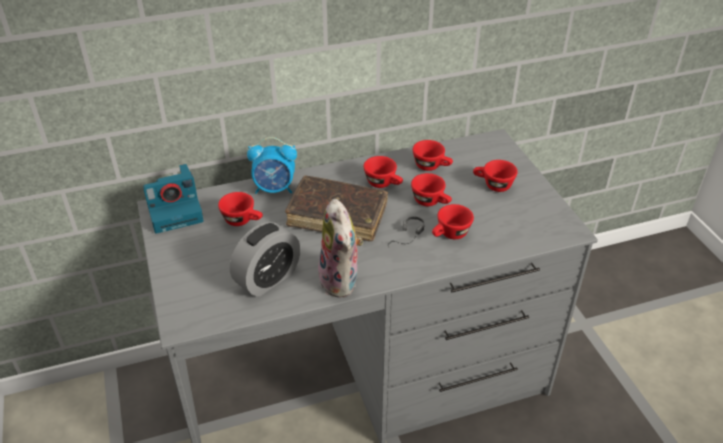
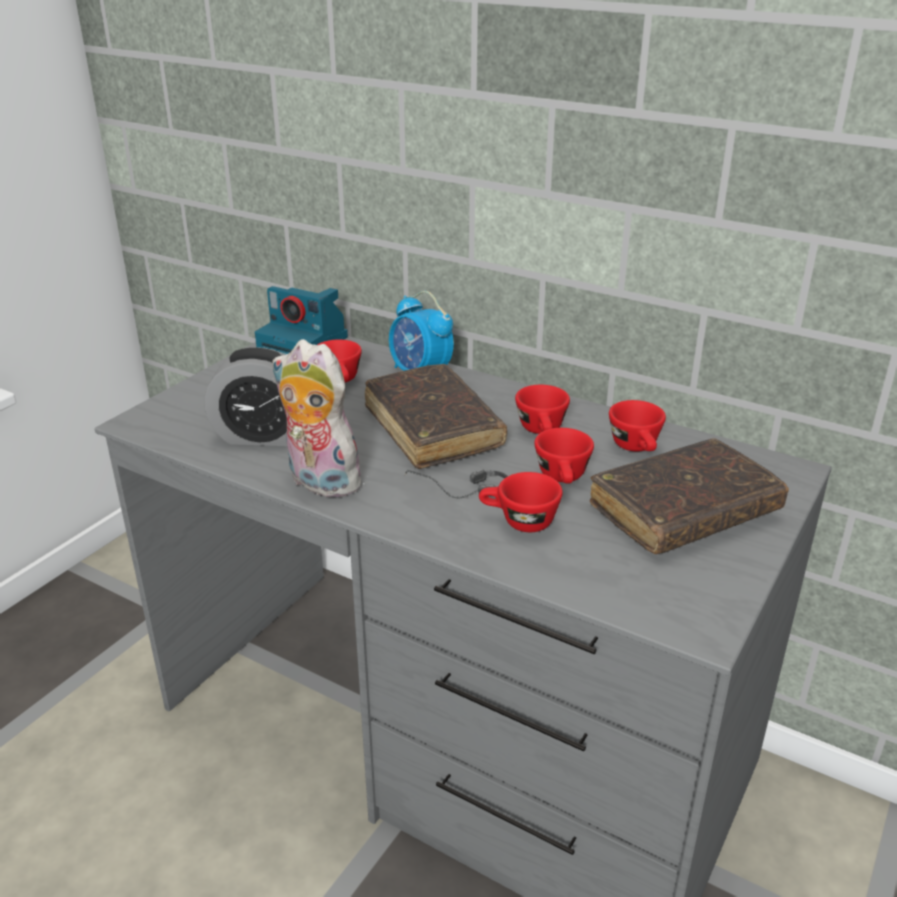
camera: 50 degrees right, 10 degrees down
(342, 281) = (319, 482): plush toy -> plush toy turned 90 degrees clockwise
(493, 185) = (684, 511): red cup -> brown book

